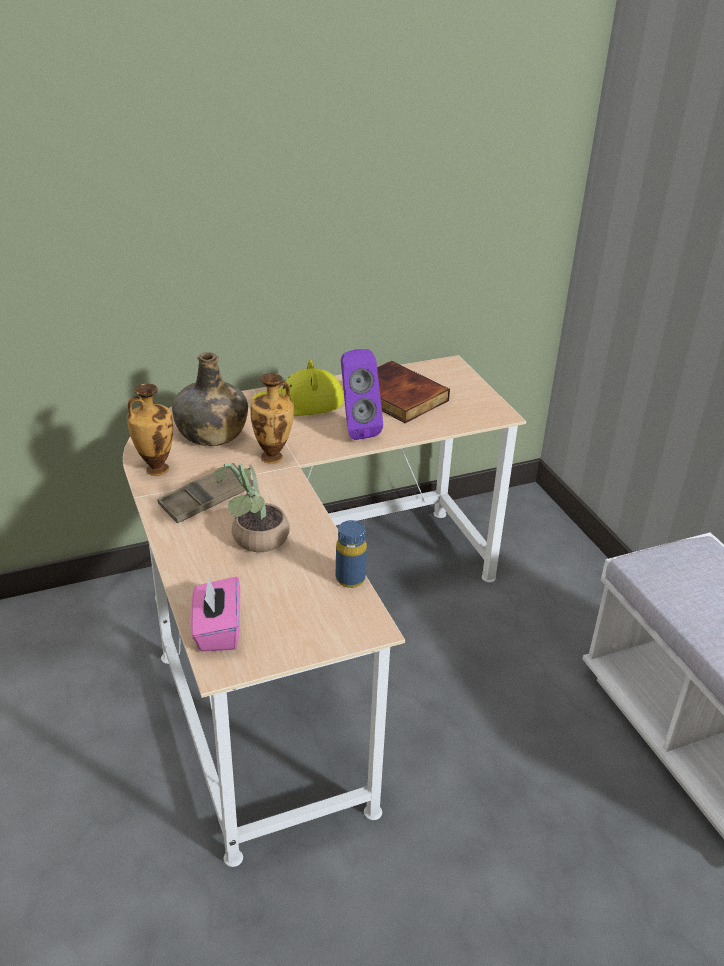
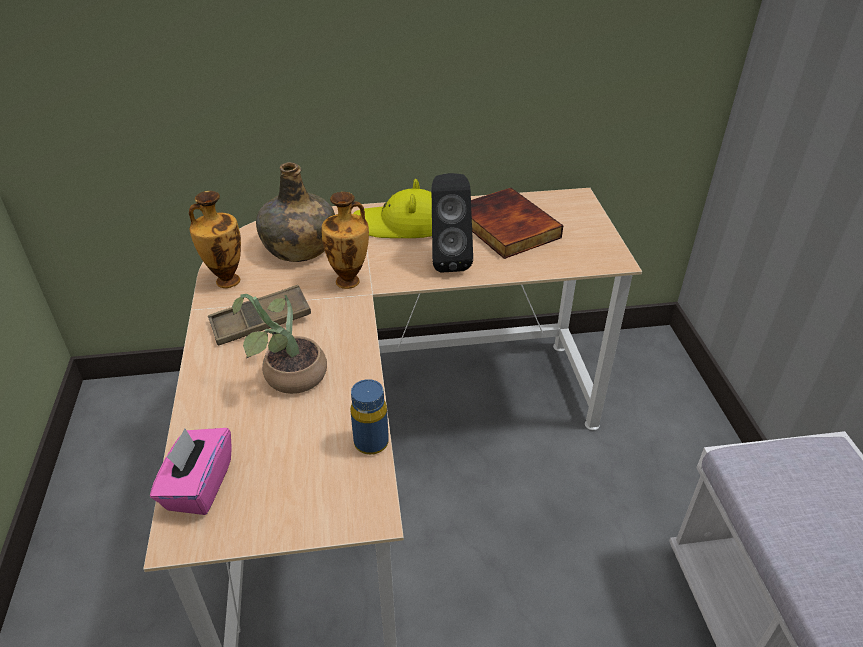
camera: 15 degrees right, 5 degrees up
(356, 429) = (448, 259): purple speaker -> black speaker

